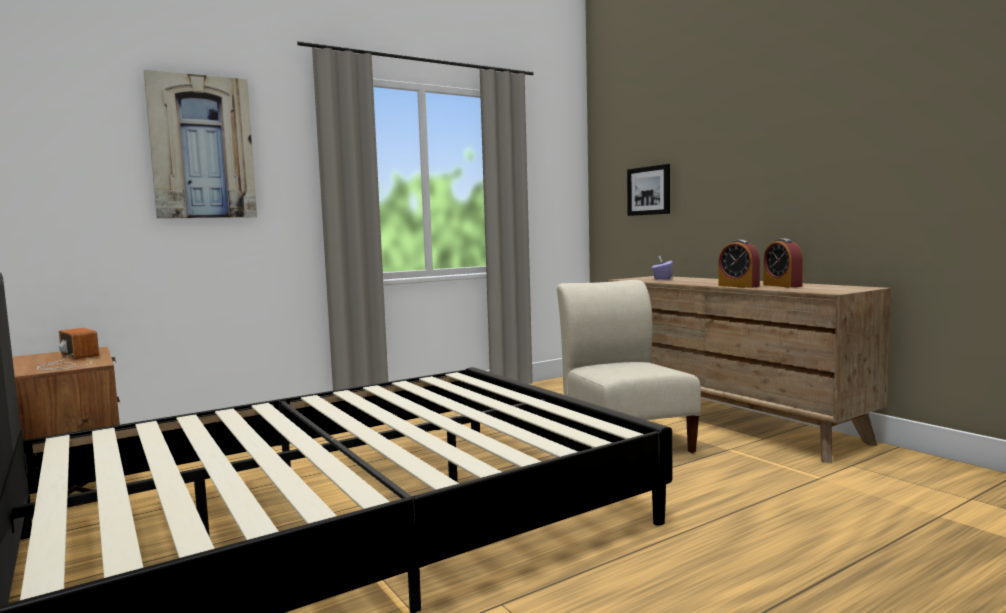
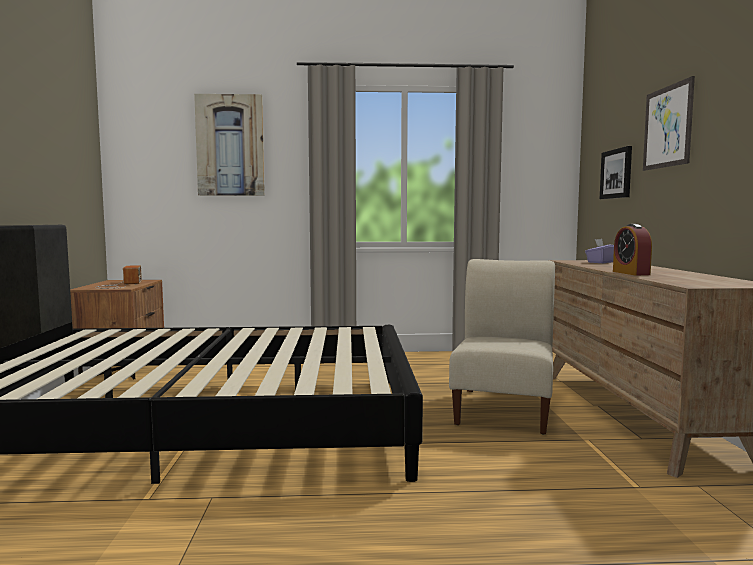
camera: 30 degrees right, 0 degrees up
(719, 148) = (667, 127): none -> picture
(782, 285) = (678, 276): alarm clock -> none

